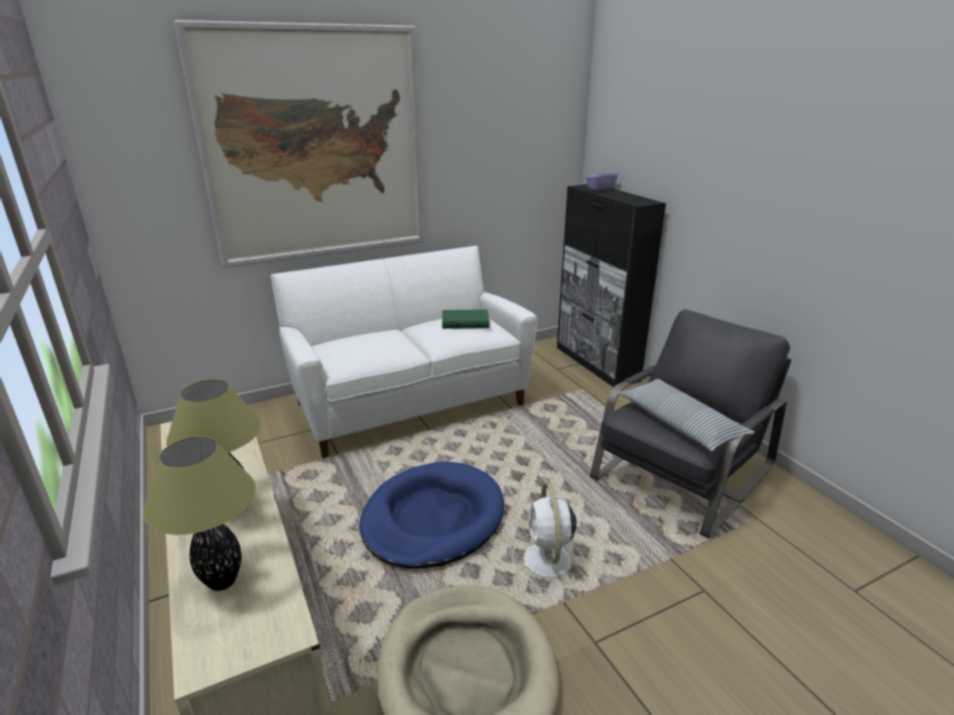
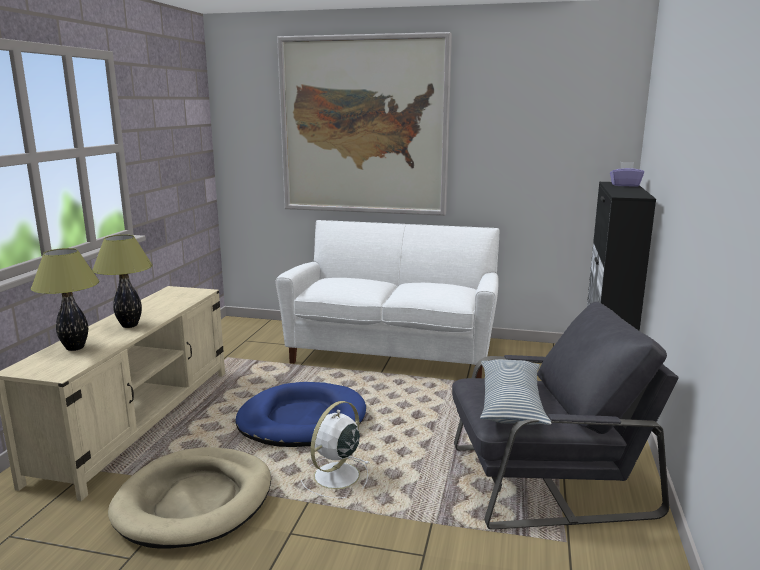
camera: 40 degrees right, 10 degrees down
(465, 321) = (440, 286): green book -> none

